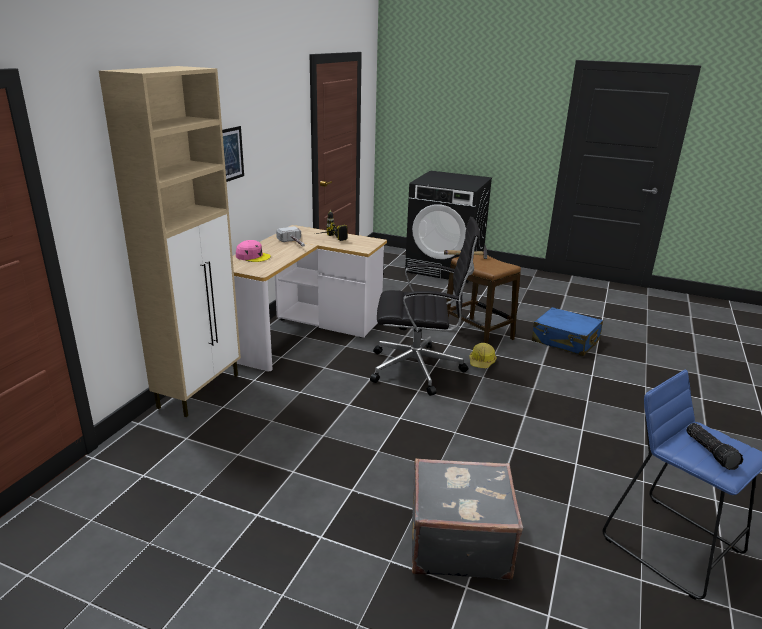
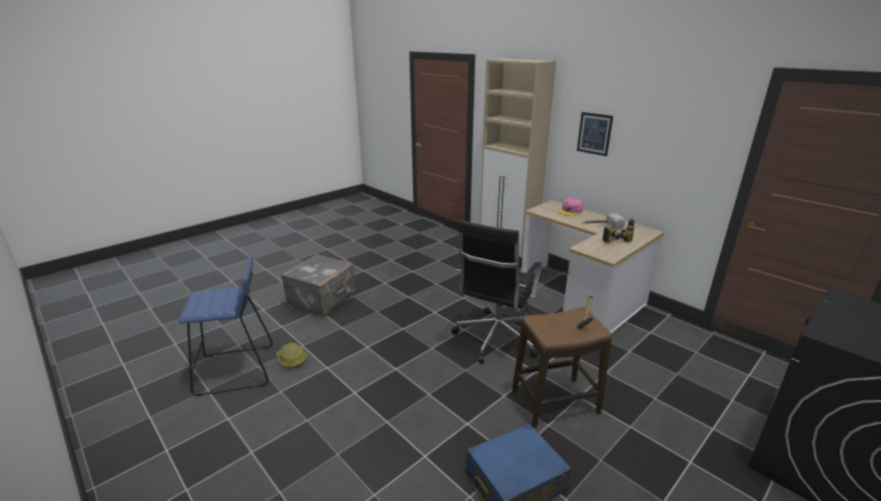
camera: 115 degrees right, 0 degrees up
(482, 362) = (492, 380): hard hat -> hard hat (291, 359)
(711, 452) = (212, 298): flashlight -> none

